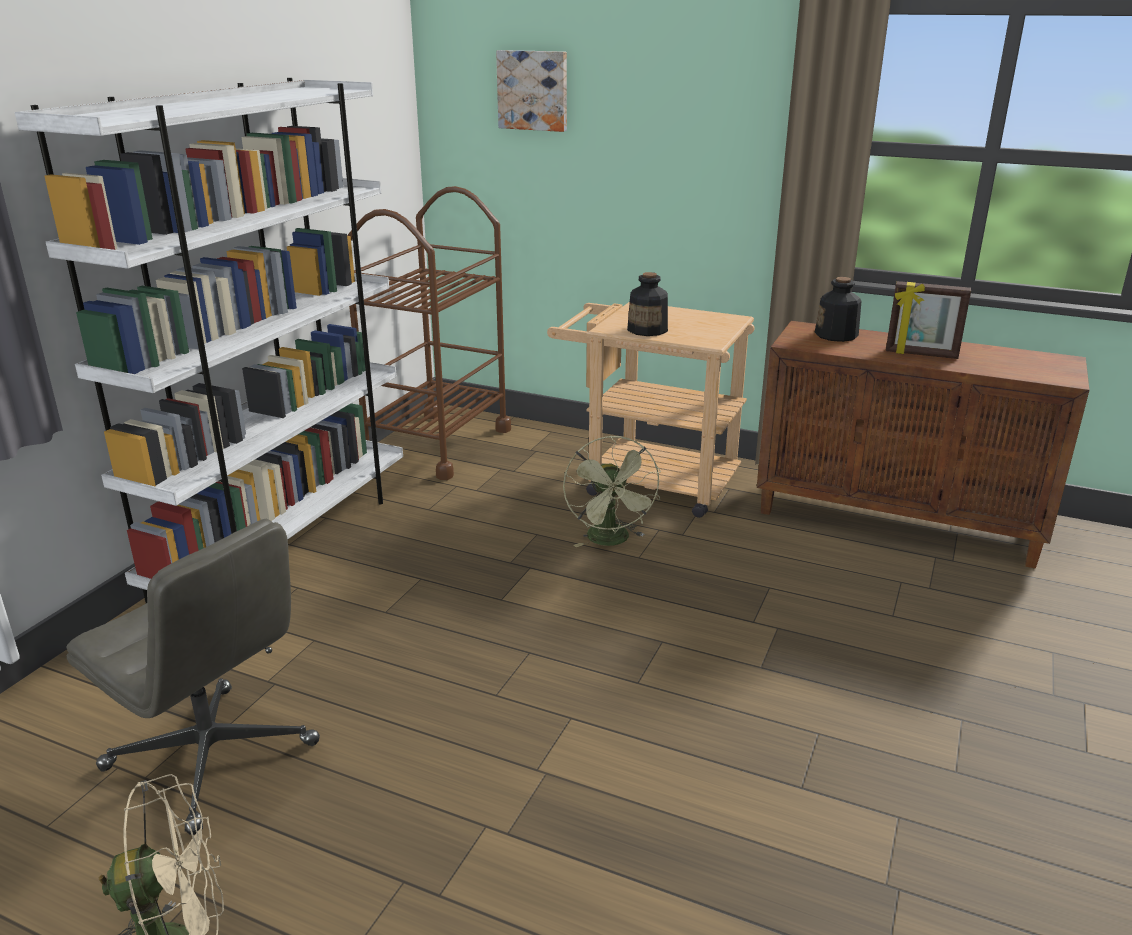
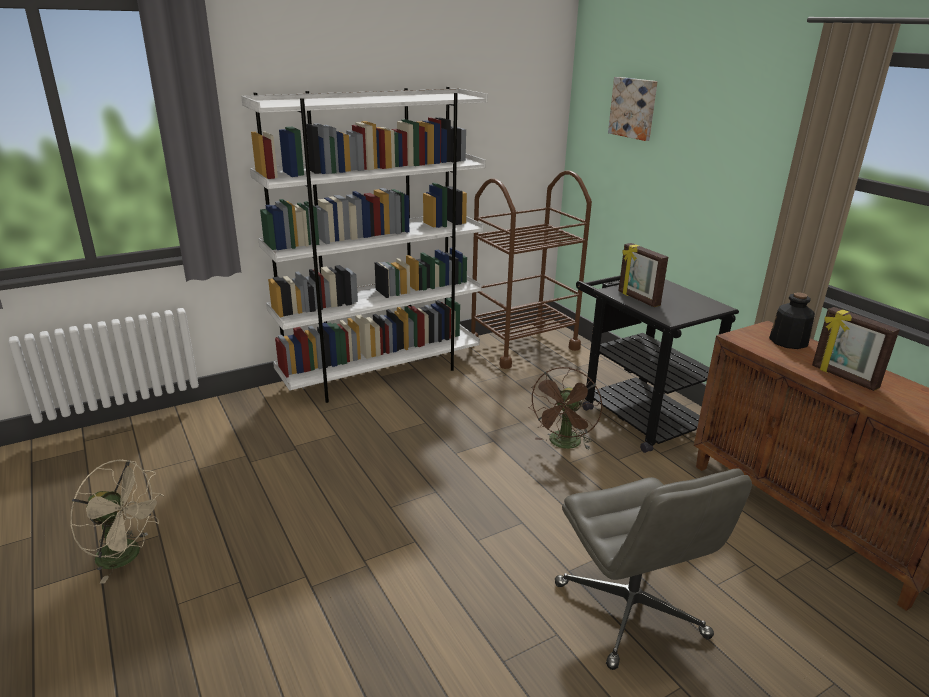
camera: 35 degrees right, 0 degrees up
(213, 757) = (233, 473): grey office chair -> grey office chair (631, 611)
(611, 541) = (563, 444): green fan -> brown fan
(648, 330) = (638, 299): bottle -> picture frame
(648, 481) = (635, 414): beige cart -> black cart

